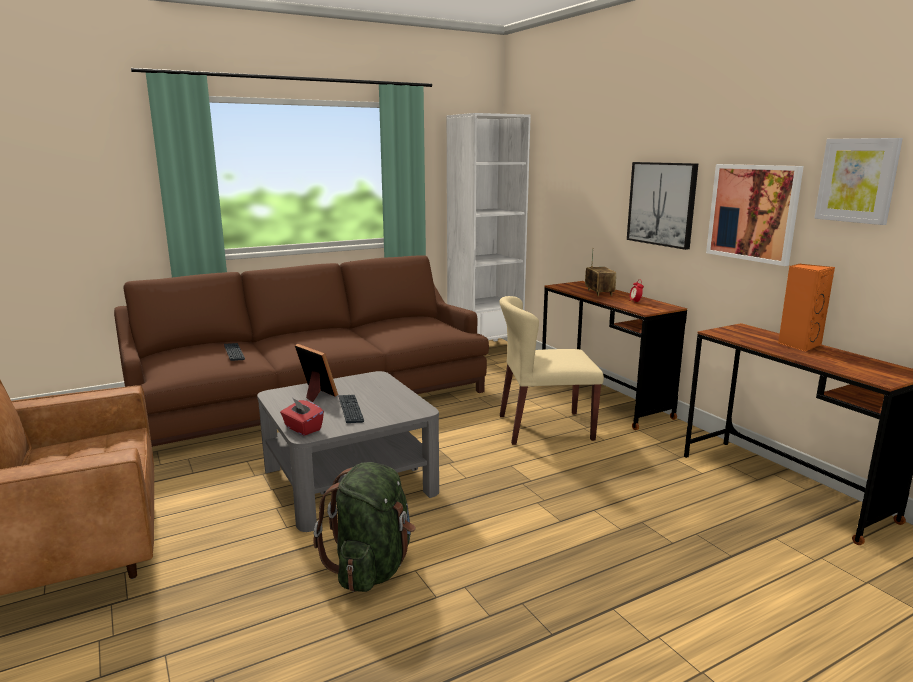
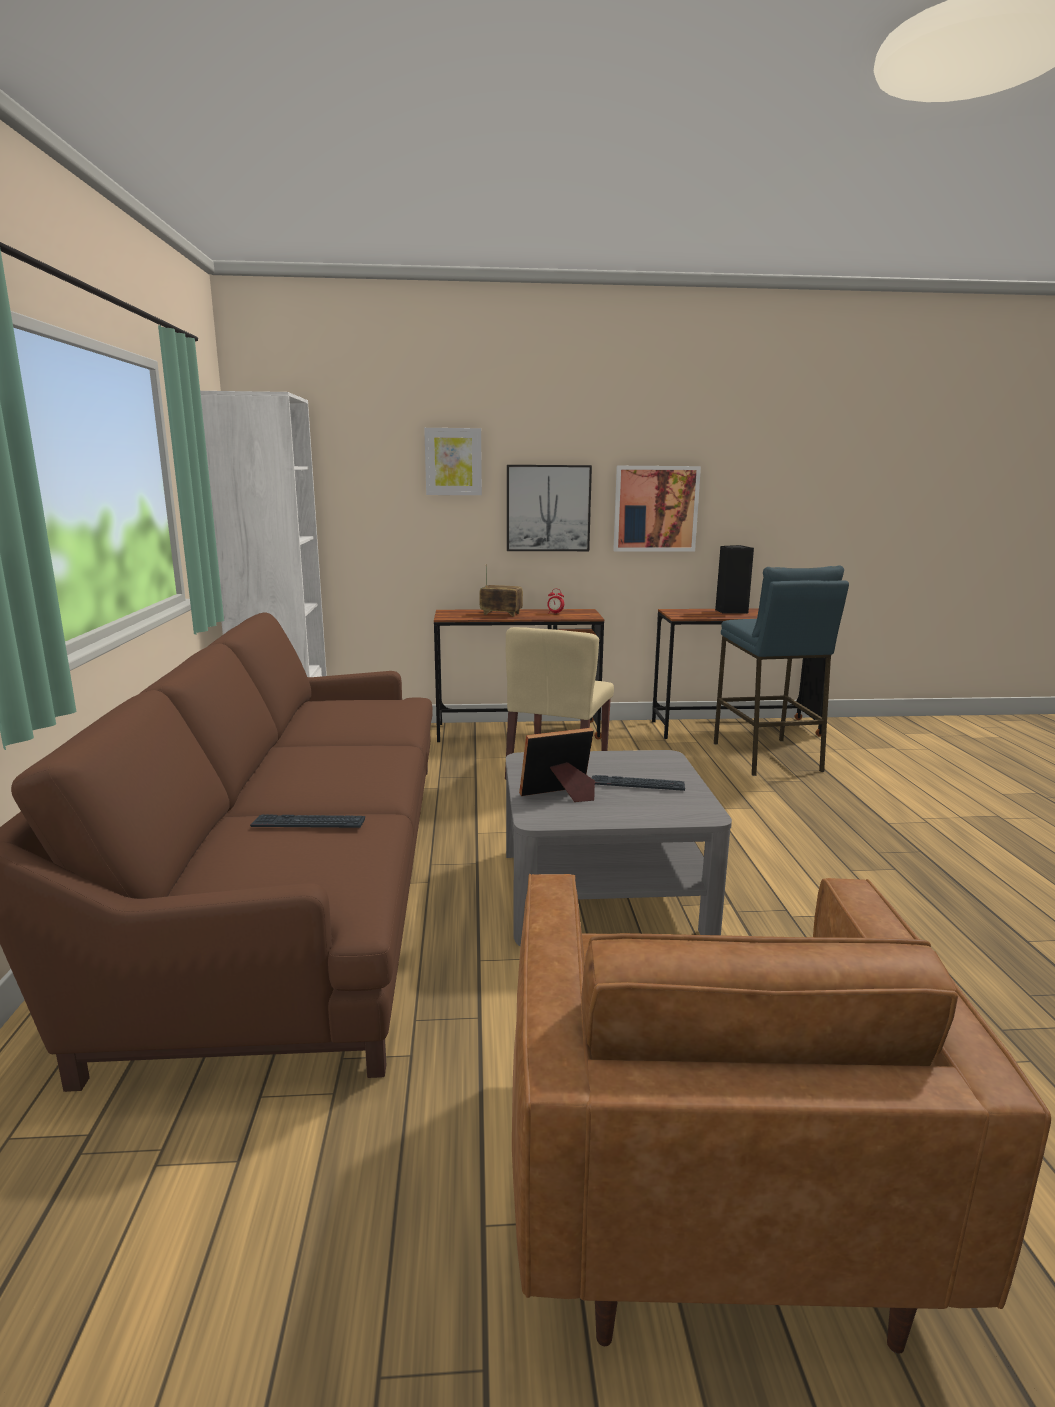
camera: 65 degrees left, 0 degrees up
(302, 428) = (685, 815): red tissue box -> none
(372, 567) = (809, 908): green backpack -> none
(717, 515) = (766, 757): none -> blue stool
(798, 345) = (730, 611): orange speaker -> black speaker
(857, 180) = (743, 476): picture -> picture (453, 462)

